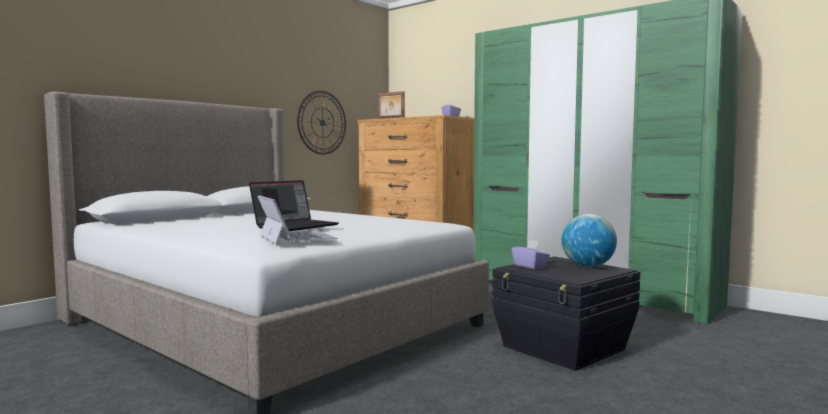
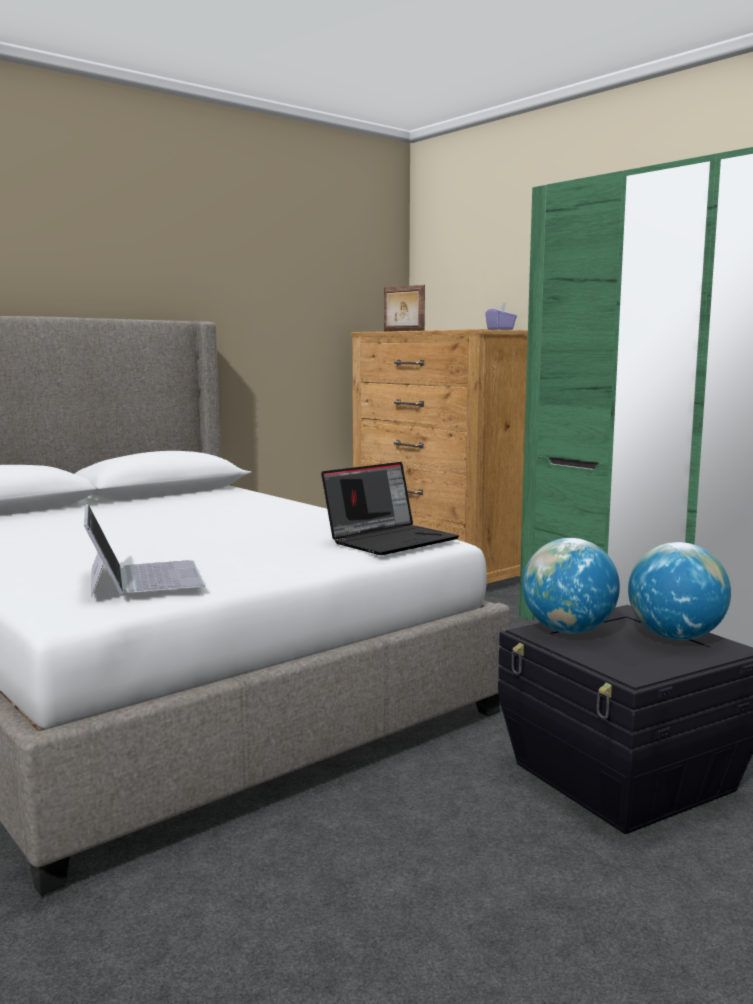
camera: 10 degrees right, 5 degrees up
(295, 226) = (172, 544): laptop -> laptop (391, 540)
(322, 122) = (290, 338): wall clock -> none
(530, 266) = (568, 631): purple tissue box -> globe

